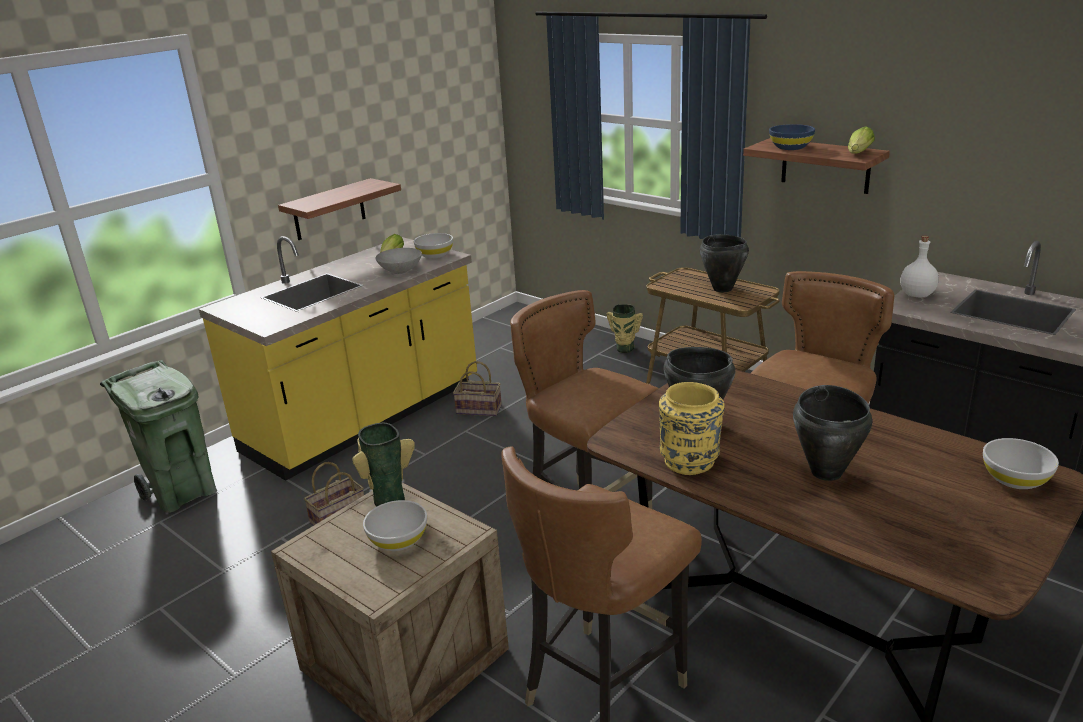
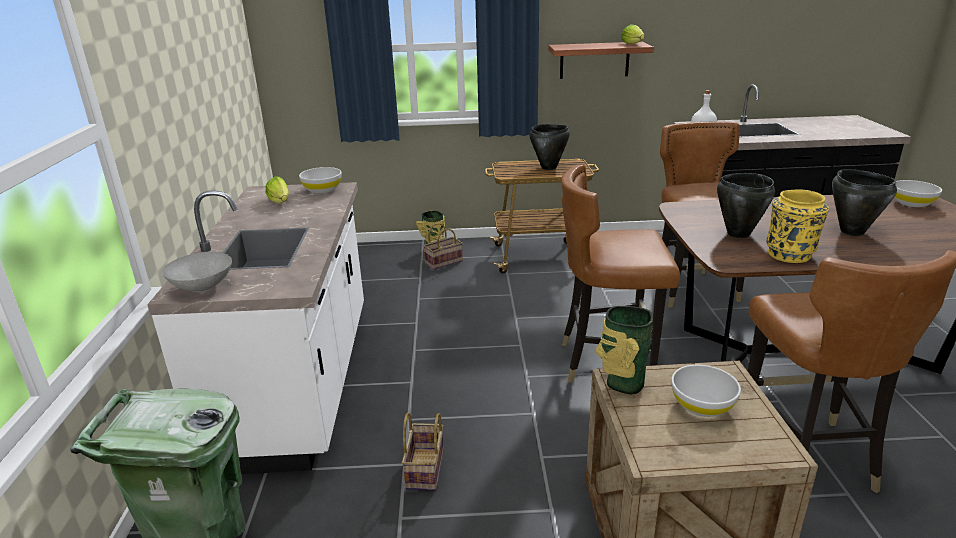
camera: 45 degrees left, 0 degrees up
(329, 210) = (183, 166): shelf -> none
(365, 418) = (300, 381): yellow counter -> white counter
(400, 271) = (320, 209): grey bowl -> grey bowl (201, 287)
(480, 409) = (397, 330): basket -> basket (444, 261)
(790, 147) = (582, 46): blue bowl -> none

